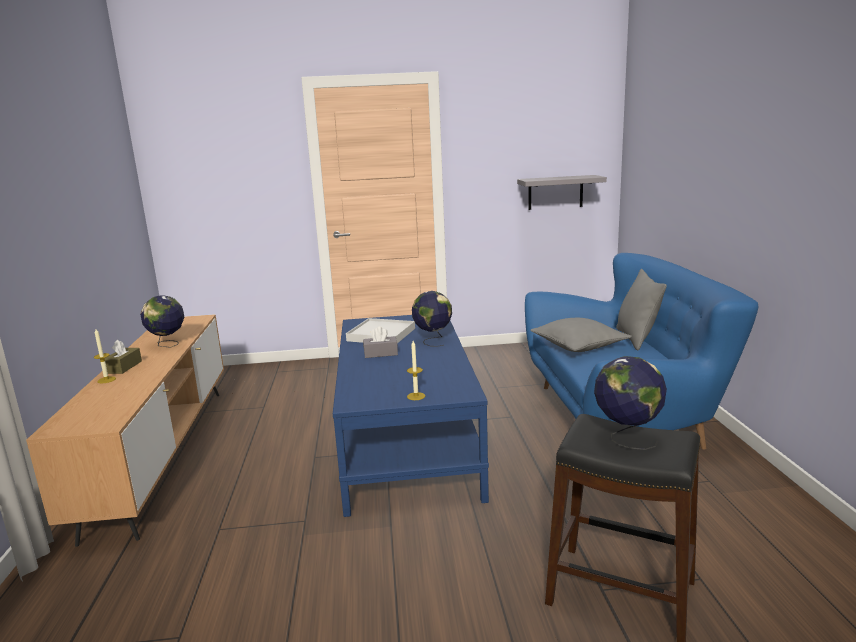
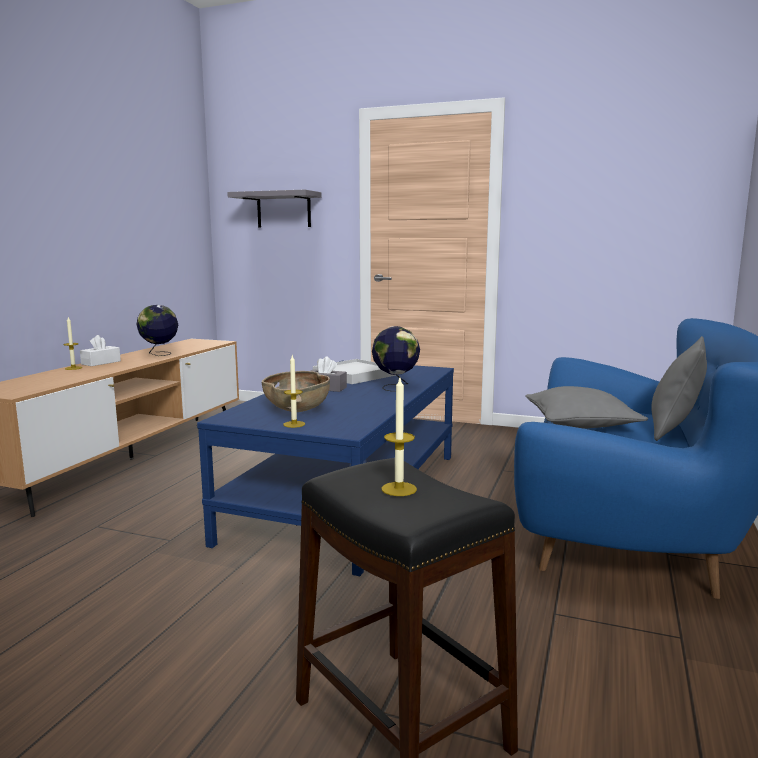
camera: 25 degrees right, 5 degrees down
(124, 367) = (101, 362): brown tissue box -> white tissue box
(393, 380) = (297, 409): none -> brown bowl
(555, 192) = (644, 246): grey shelf -> grey shelf (283, 210)
(627, 438) = (399, 489): globe -> candle

